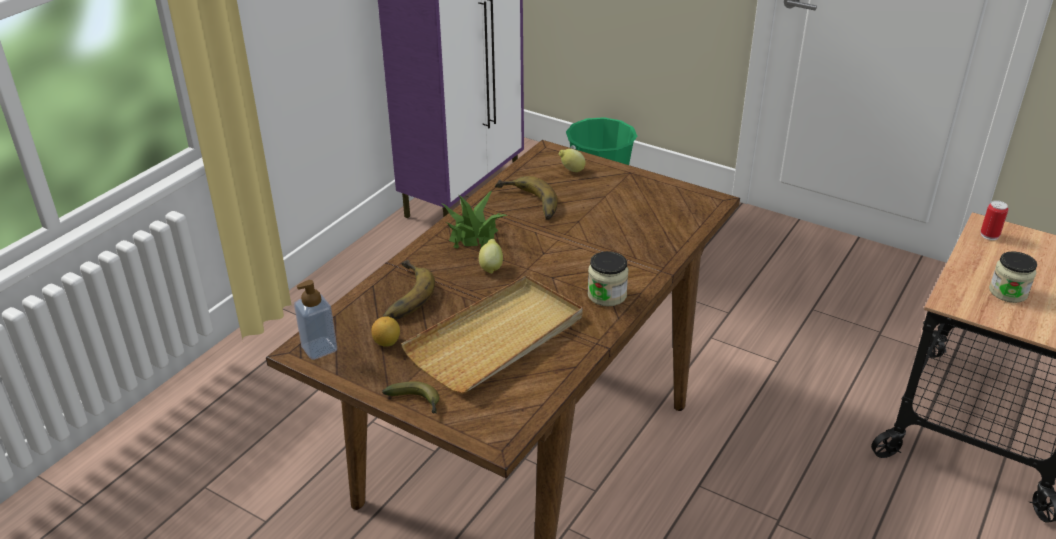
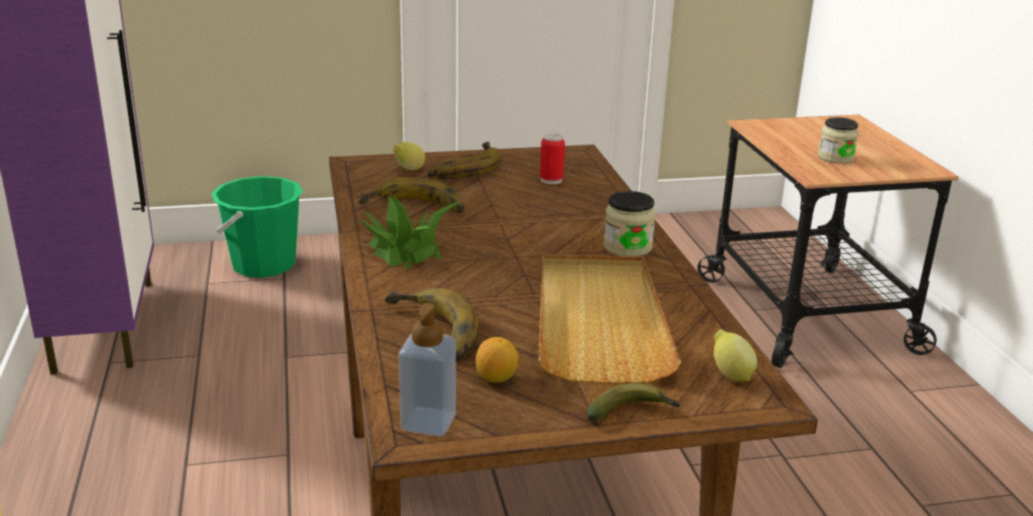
camera: 45 degrees left, 10 degrees down
(491, 267) = (478, 269): lemon -> lemon (730, 375)
(609, 181) = (461, 167): none -> banana
(989, 235) = (763, 129): can -> can (551, 180)

